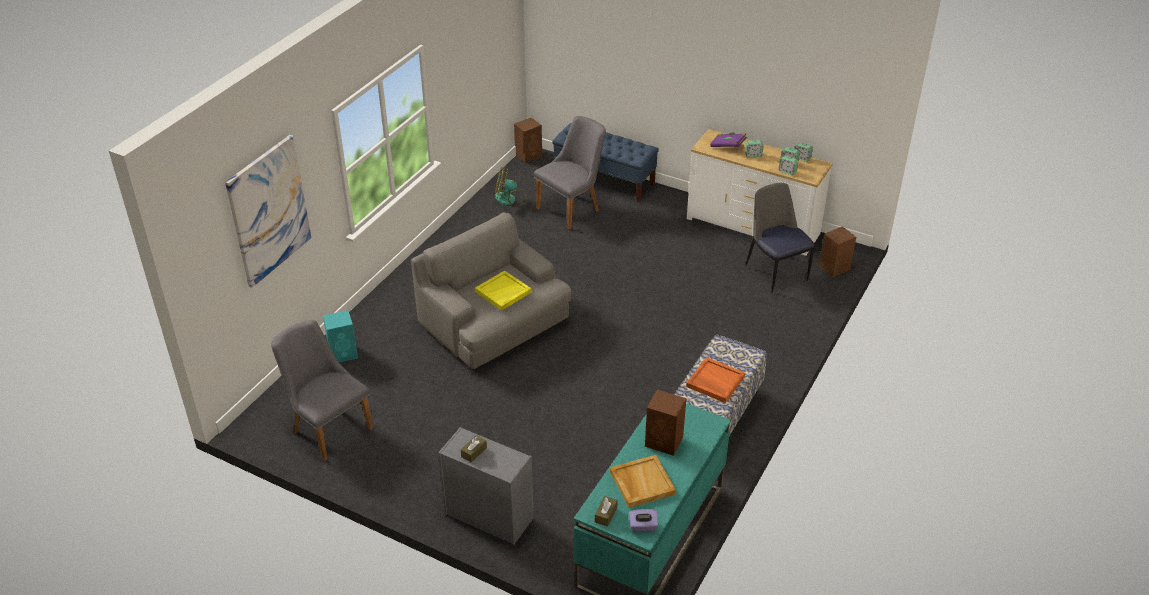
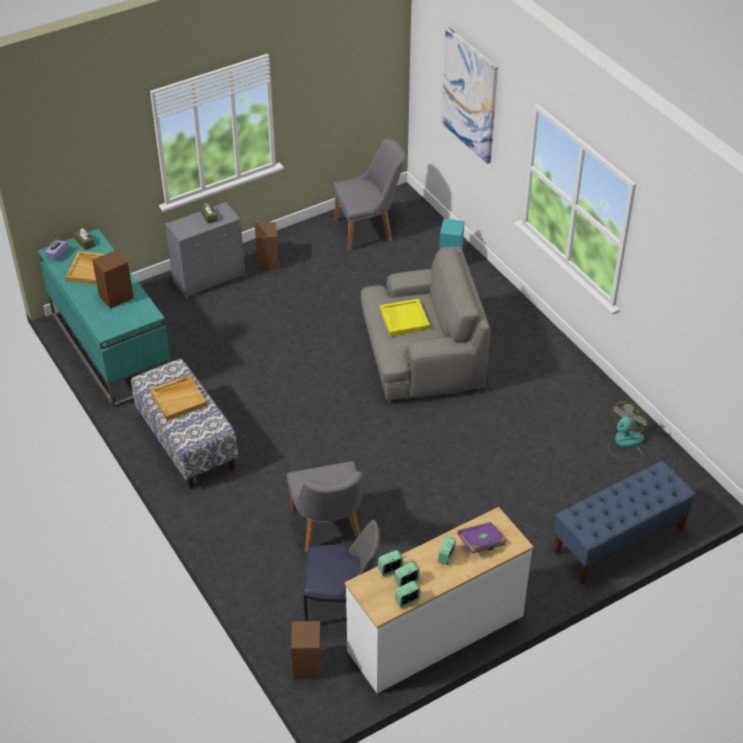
camera: 120 degrees right, 5 degrees up
(529, 155) = (713, 495): brown speaker -> brown speaker (268, 262)
(573, 207) = (577, 488): grey chair -> grey chair (329, 531)
(714, 382) = (178, 399): orange tray -> beige tray

